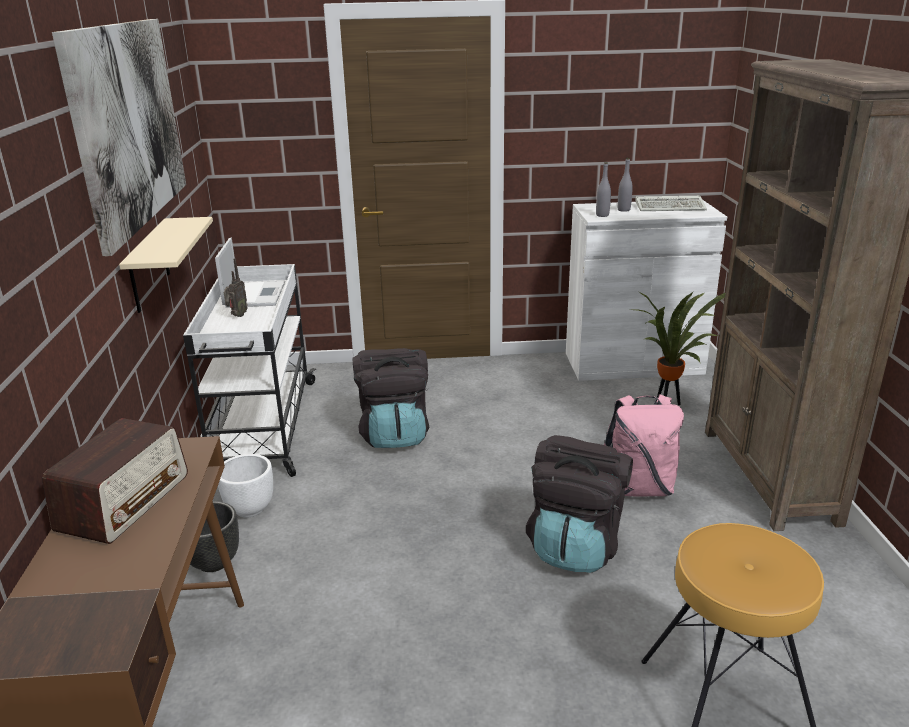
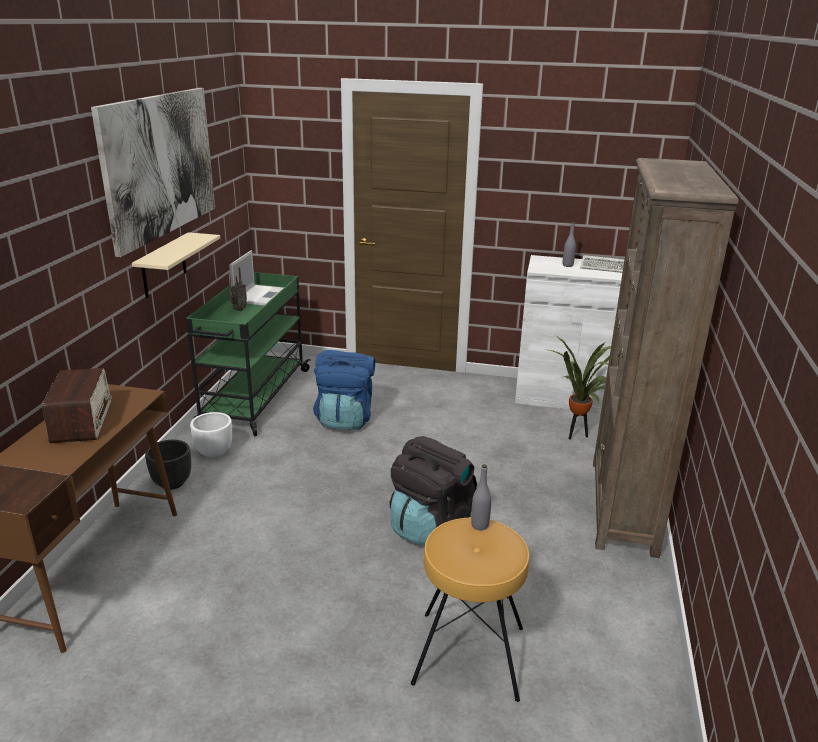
camera: 15 degrees right, 0 degrees up
(125, 502) = (82, 421): radio -> radio turned 45 degrees counterclockwise
(264, 428) = (254, 398): white cart -> green cart
(394, 433) = (345, 419): black backpack -> blue backpack
(602, 215) = (544, 268): grey bottle -> grey bottle (479, 525)
(639, 488) = (508, 494): pink backpack -> none

